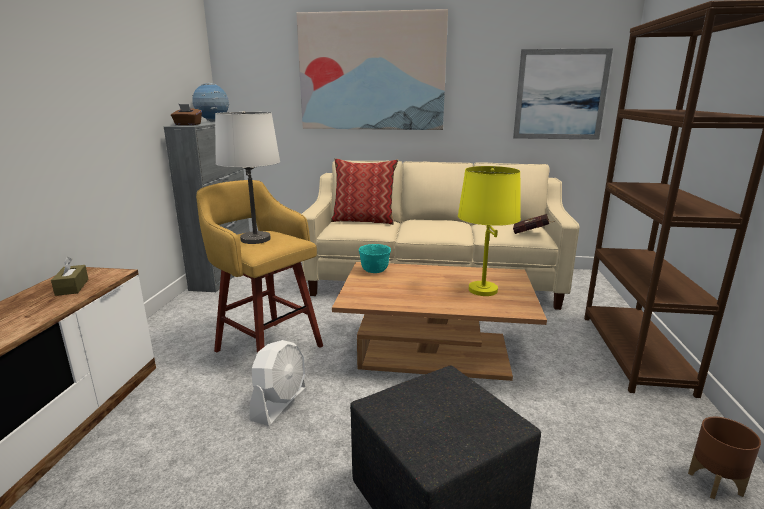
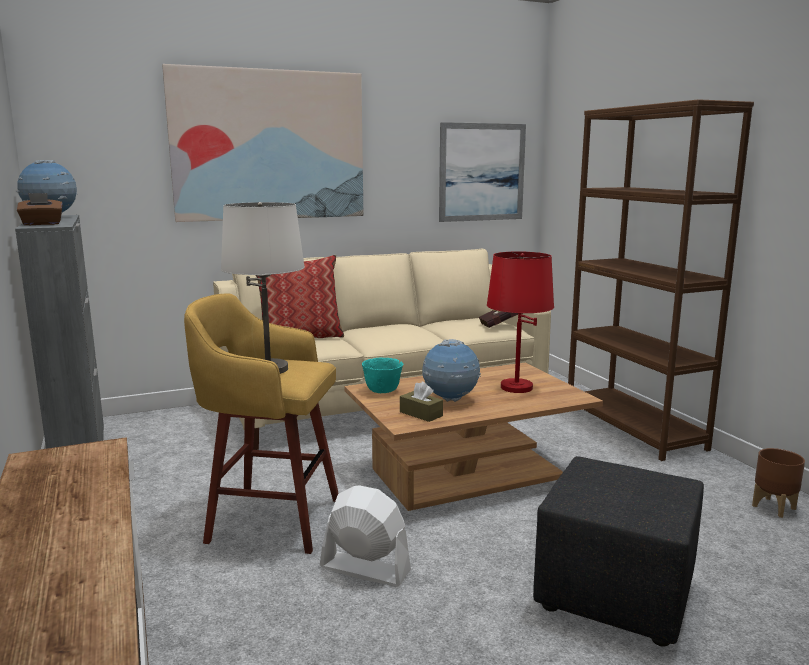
camera: 30 degrees left, 5 degrees down
(72, 287) = (72, 475): brown tissue box -> brown tissue box (421, 414)
(280, 403) = (364, 569): white fan -> white fan turned 60 degrees counterclockwise
(413, 289) = (450, 400): none -> globe
(482, 290) = (516, 388): yellow table lamp -> red table lamp

